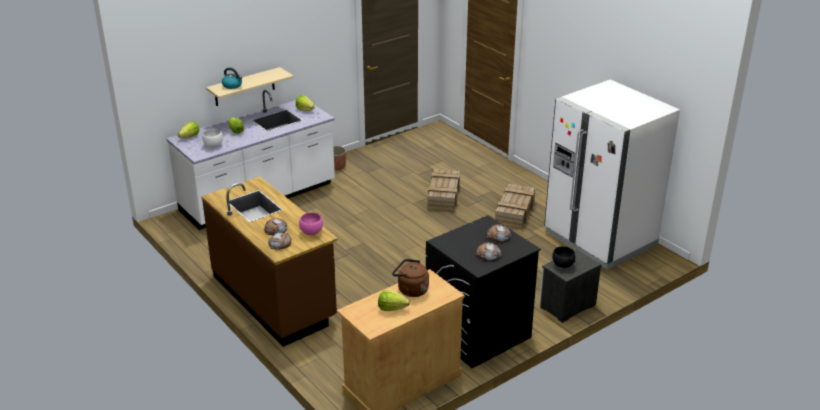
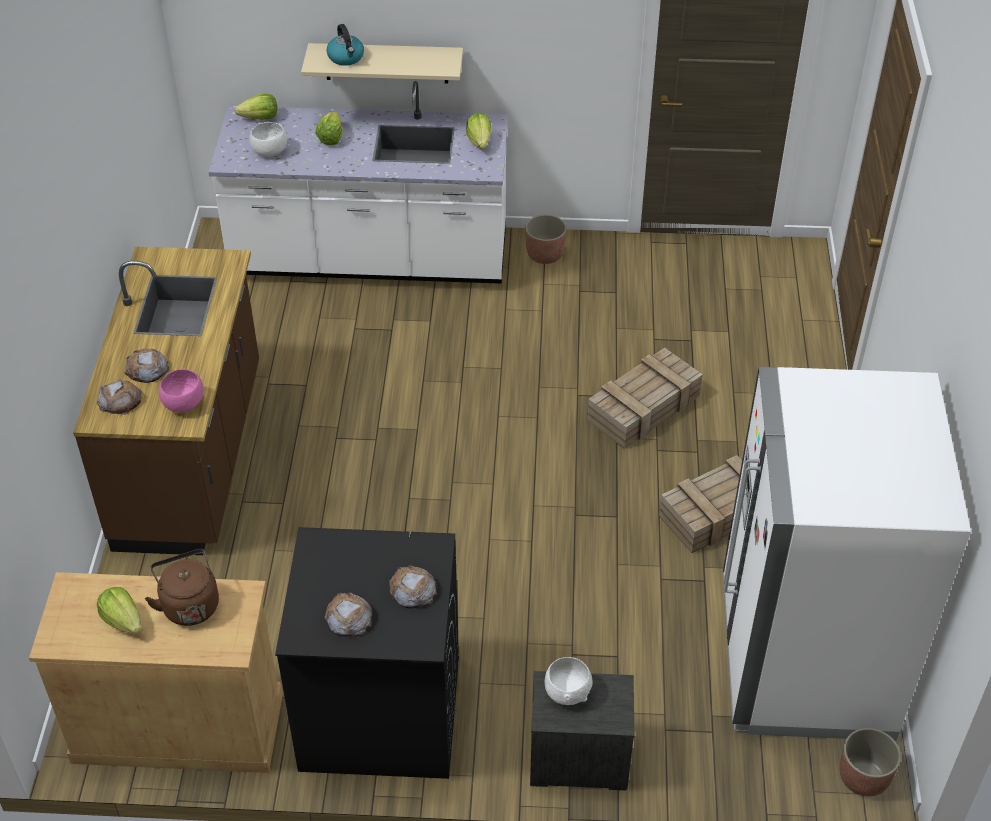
camera: 40 degrees right, 15 degrees up
(562, 265) = (567, 692): black bowl -> white bowl
(661, 259) = (863, 778): none -> planter

